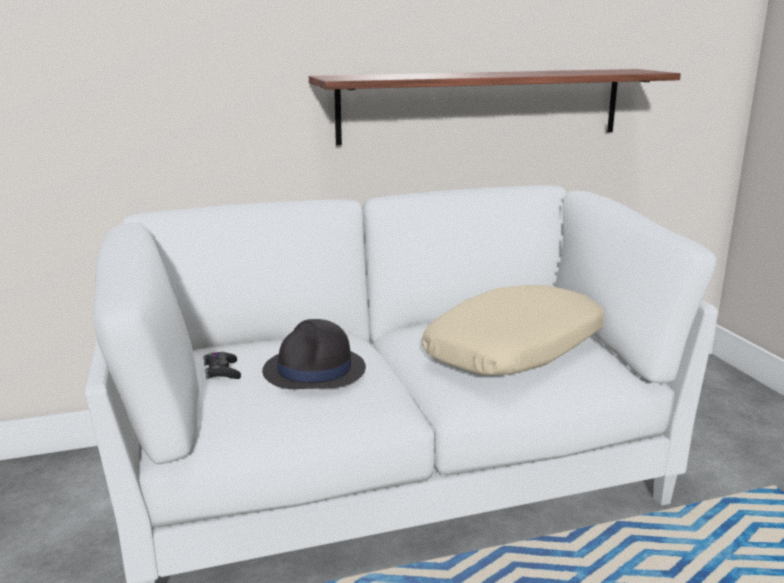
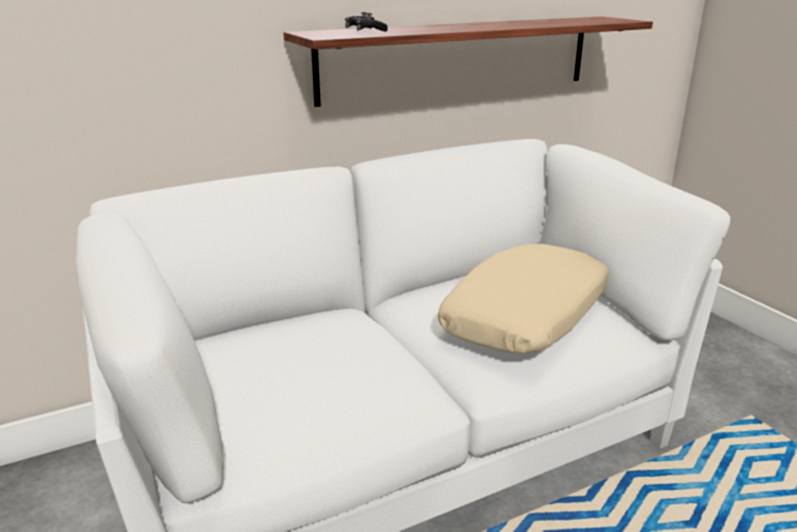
camera: 10 degrees left, 5 degrees up
(222, 371) = (229, 372): black game controller -> black game controller (365, 30)
(315, 371) = (331, 361): black hat -> none

